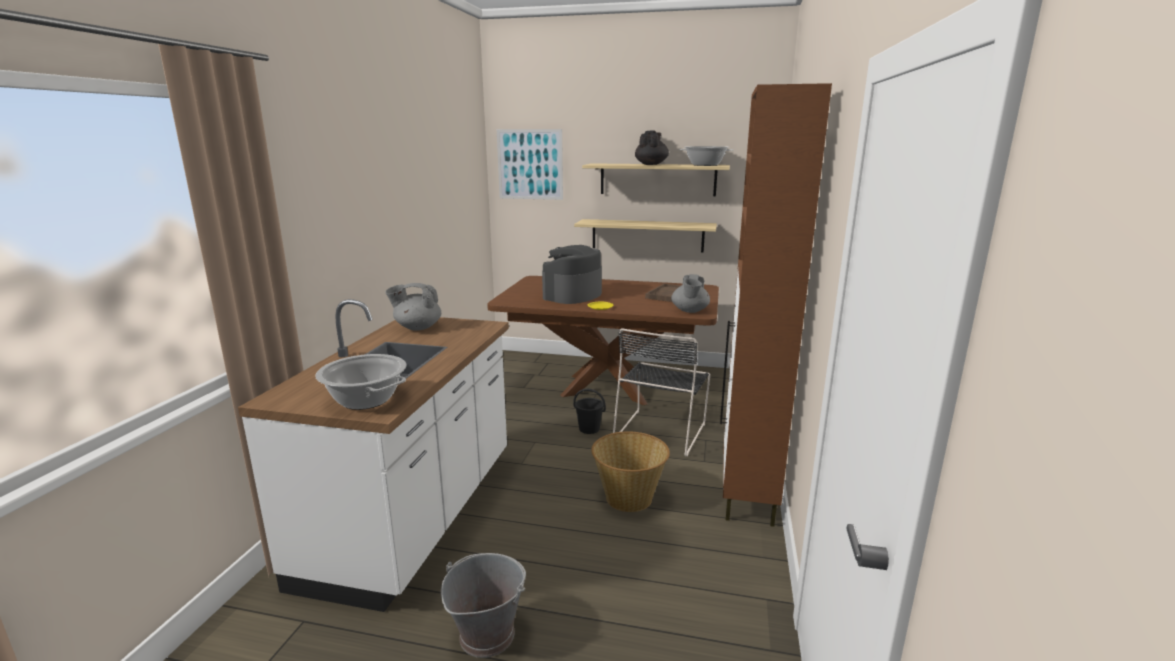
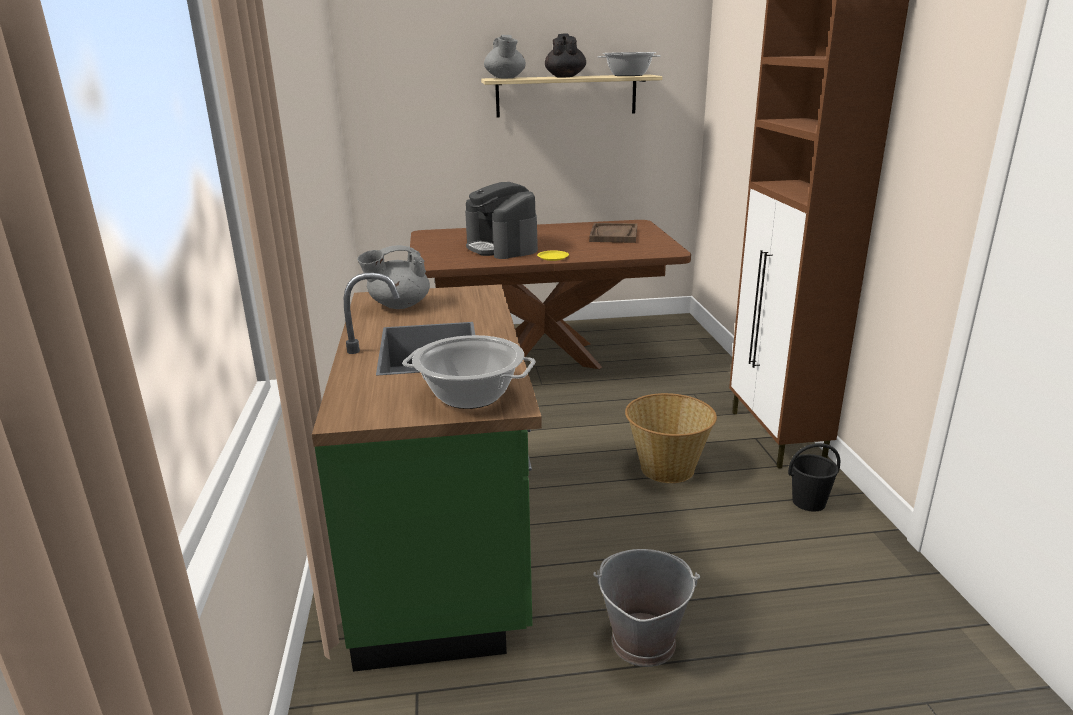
camera: 20 degrees left, 5 degrees up
(415, 516) = (445, 543): white counter -> green counter
(530, 164) = (399, 83): picture -> none
(572, 295) = (502, 248): coffee machine -> coffee machine turned 45 degrees counterclockwise
(589, 429) = (562, 405): black bucket -> black bucket (809, 502)
(647, 235) = (556, 166): shelf -> none
(661, 430) = (640, 392): black chair -> none
(690, 311) = (655, 250): grey teapot -> grey teapot (505, 78)

